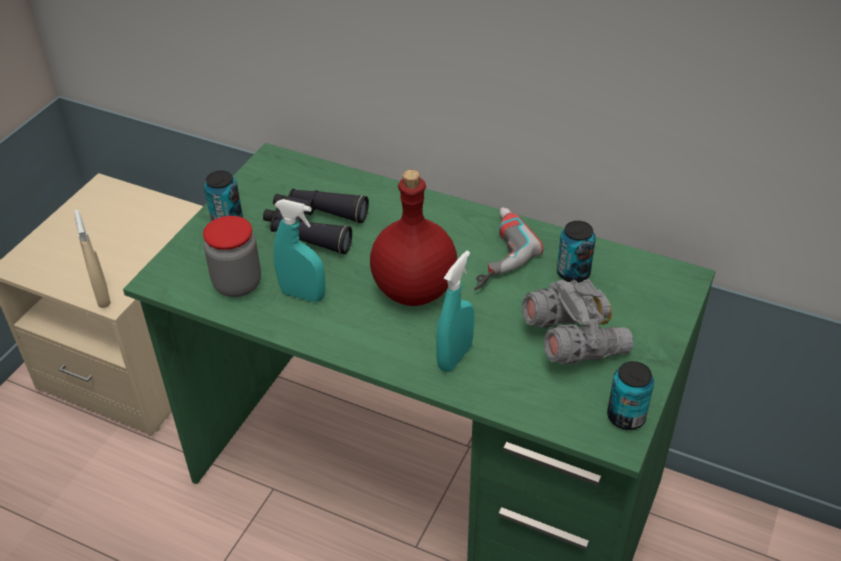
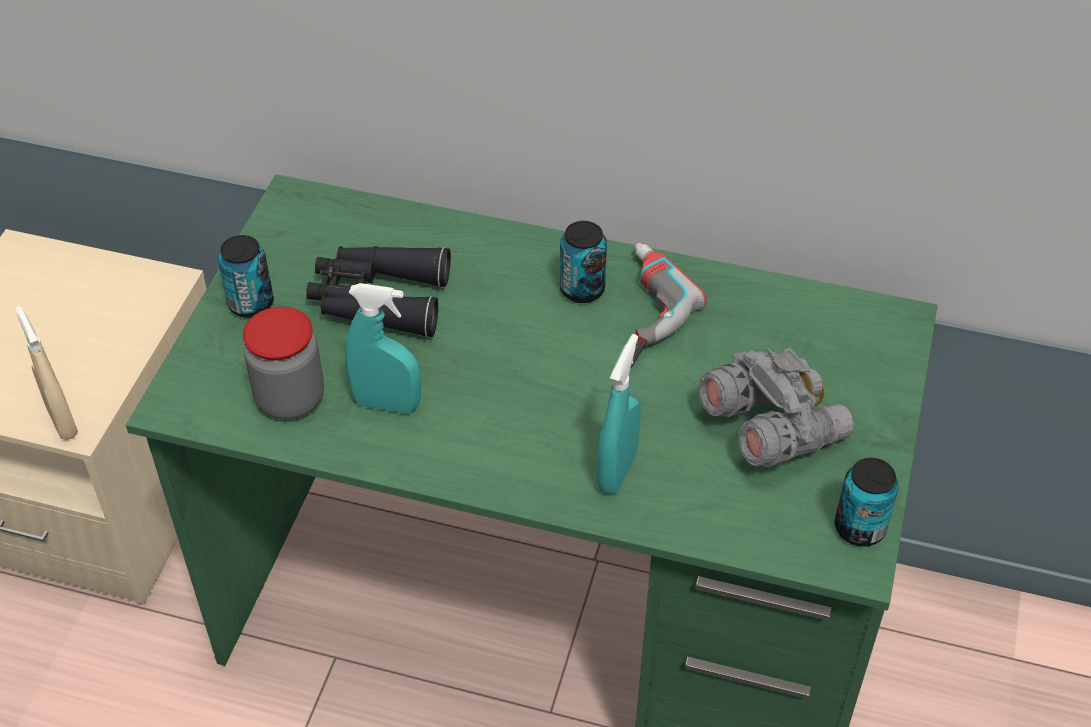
camera: 10 degrees left, 5 degrees up
(412, 290) = (538, 380): red bottle -> none
(573, 273) = (751, 329): can -> can (582, 289)

